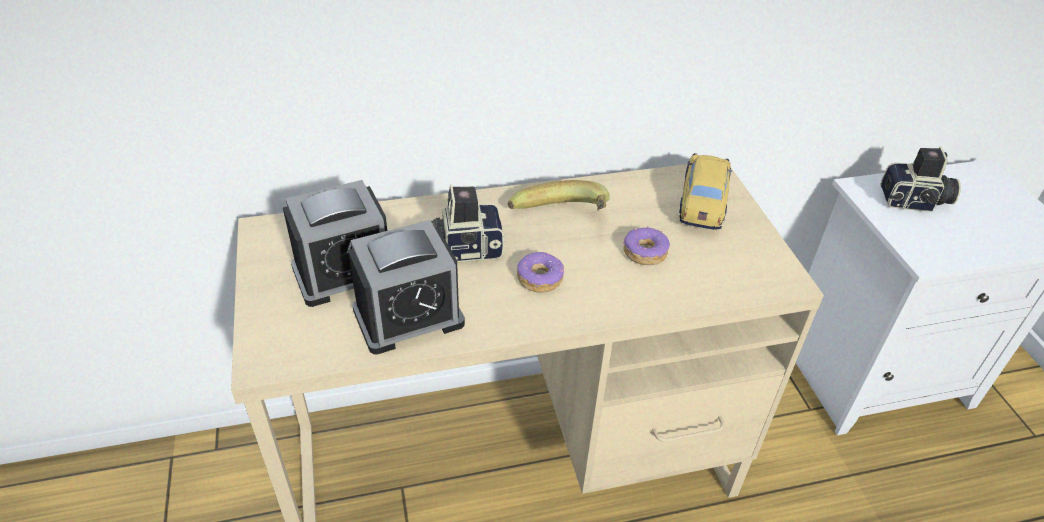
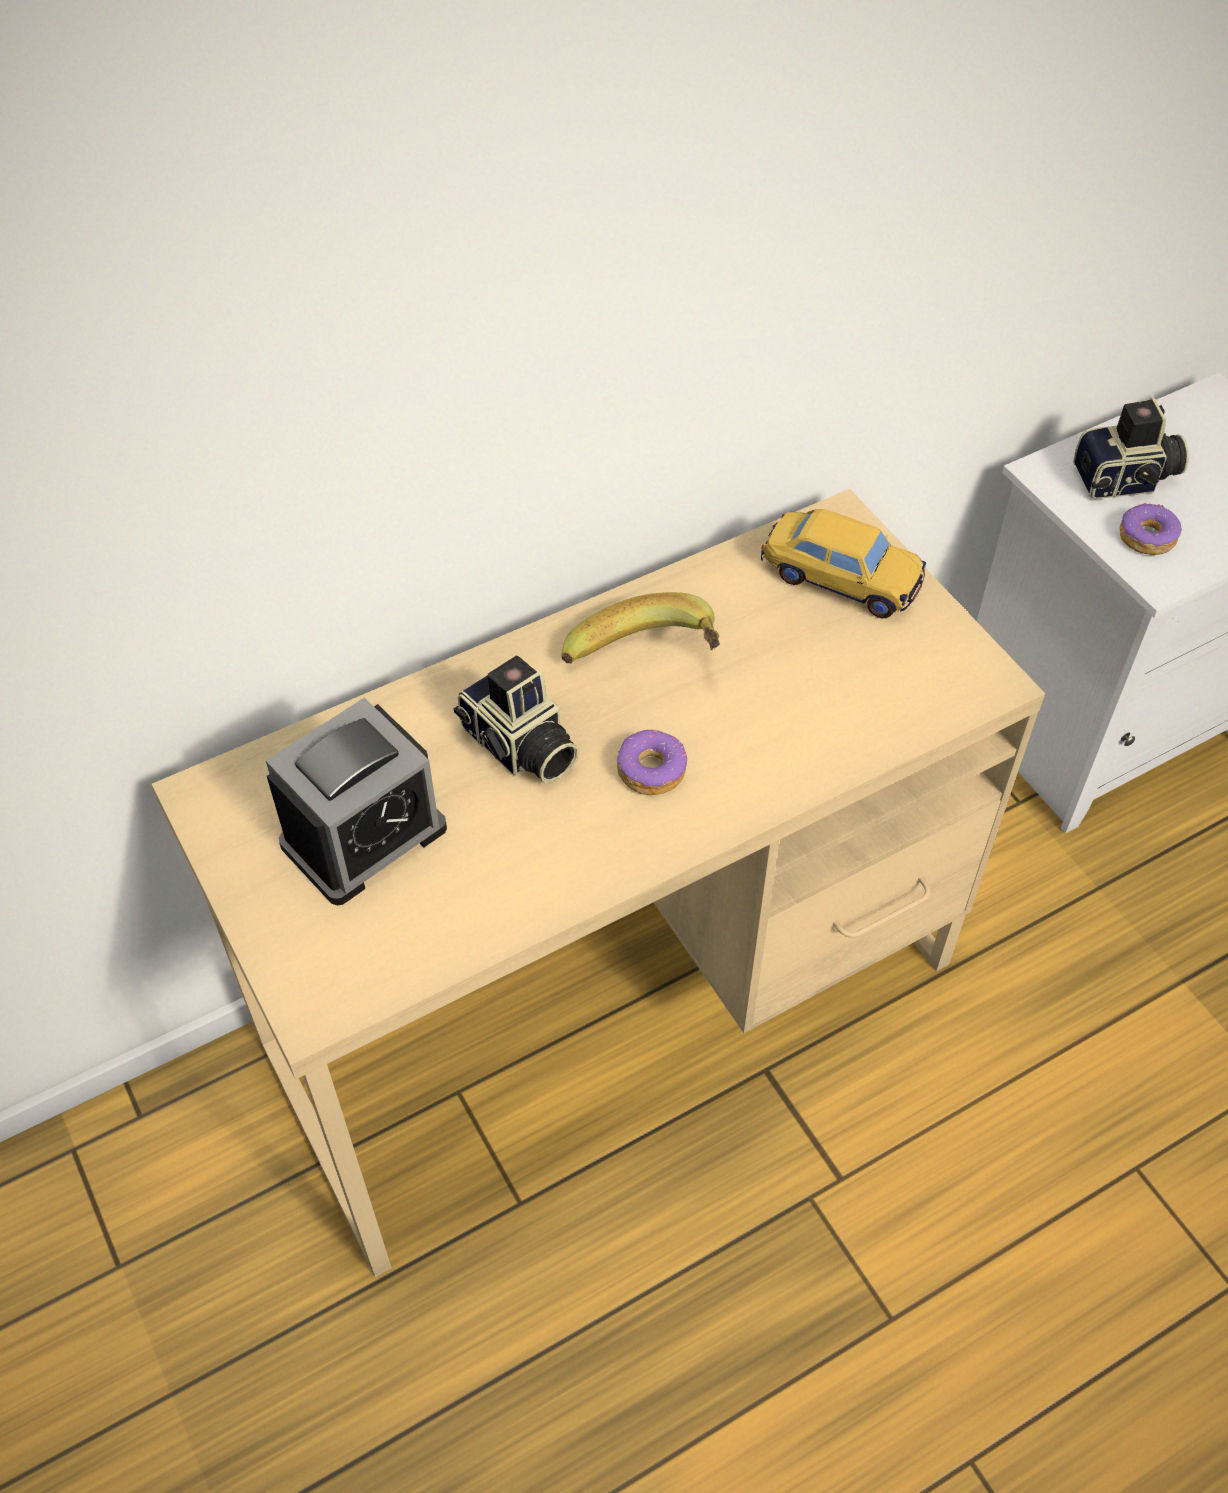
camera: 15 degrees left, 10 degrees up
(408, 317) = (490, 883): alarm clock -> none
(462, 248) = (519, 747): camera -> camera turned 105 degrees counterclockwise
(644, 252) = (784, 687): donut -> donut (1146, 537)
(702, 203) = (840, 579): toy car -> toy car turned 120 degrees clockwise

